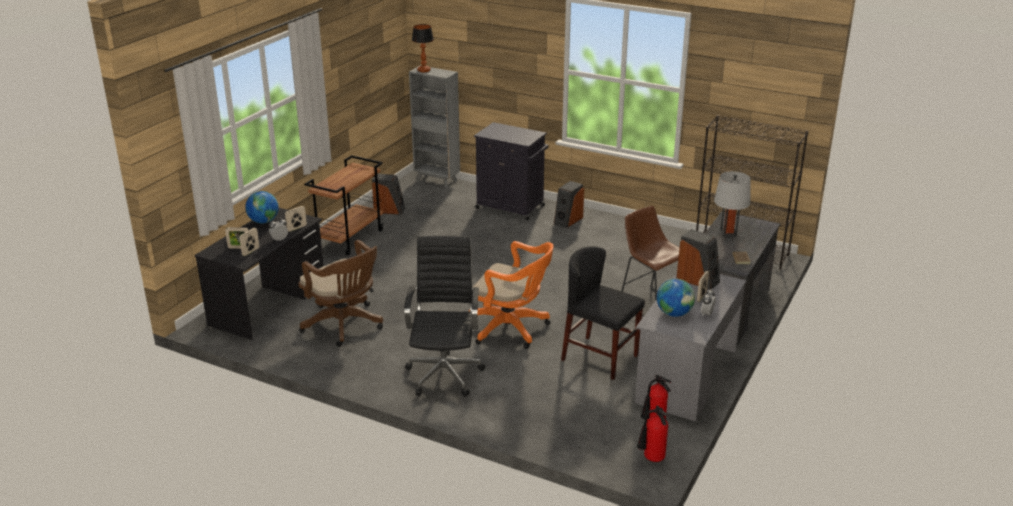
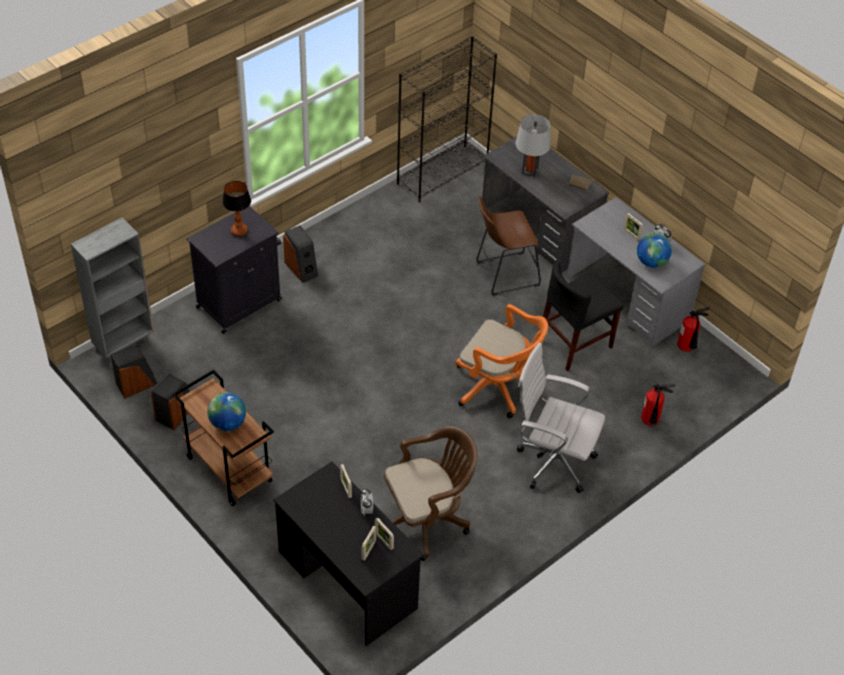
camera: 70 degrees left, 20 degrees up
(263, 221) = (311, 516): globe -> globe (228, 423)
(424, 70) = (95, 245): table lamp -> table lamp (239, 231)
(444, 373) = (552, 461): black office chair -> white office chair
(512, 329) = (498, 387): orange office chair -> orange office chair turned 75 degrees clockwise
(651, 459) = (727, 366): fire extinguisher -> fire extinguisher (650, 422)
(698, 280) = (603, 225): speaker -> speaker (136, 384)

